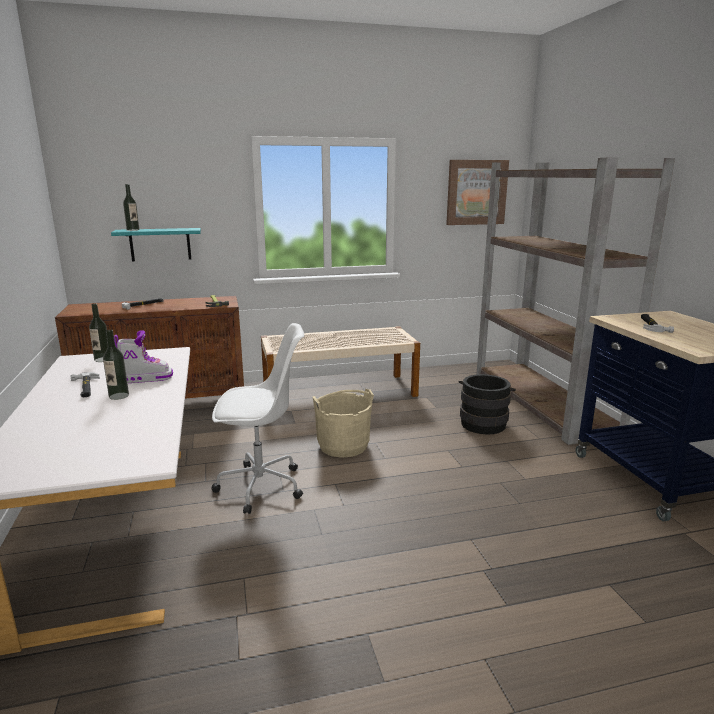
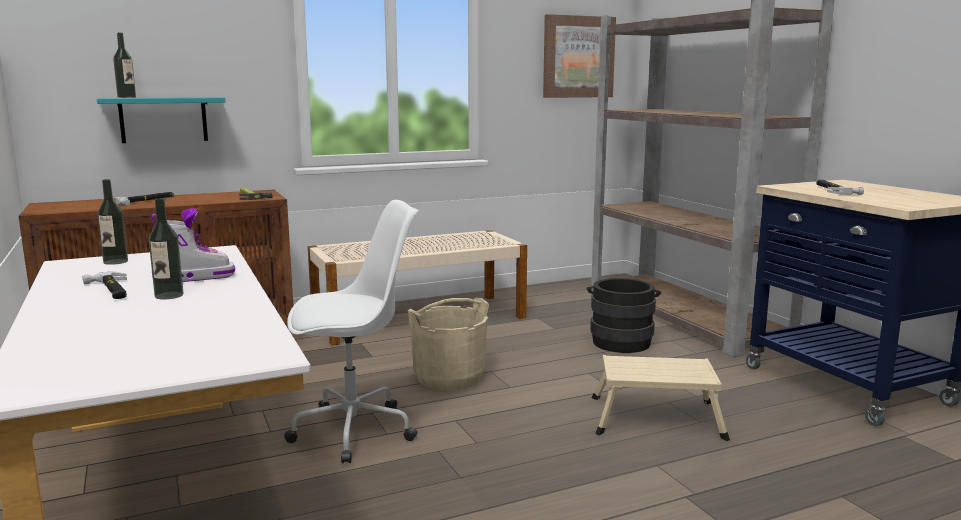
camera: 10 degrees left, 5 degrees down
(486, 496) = (657, 417): none -> beige step ladder

